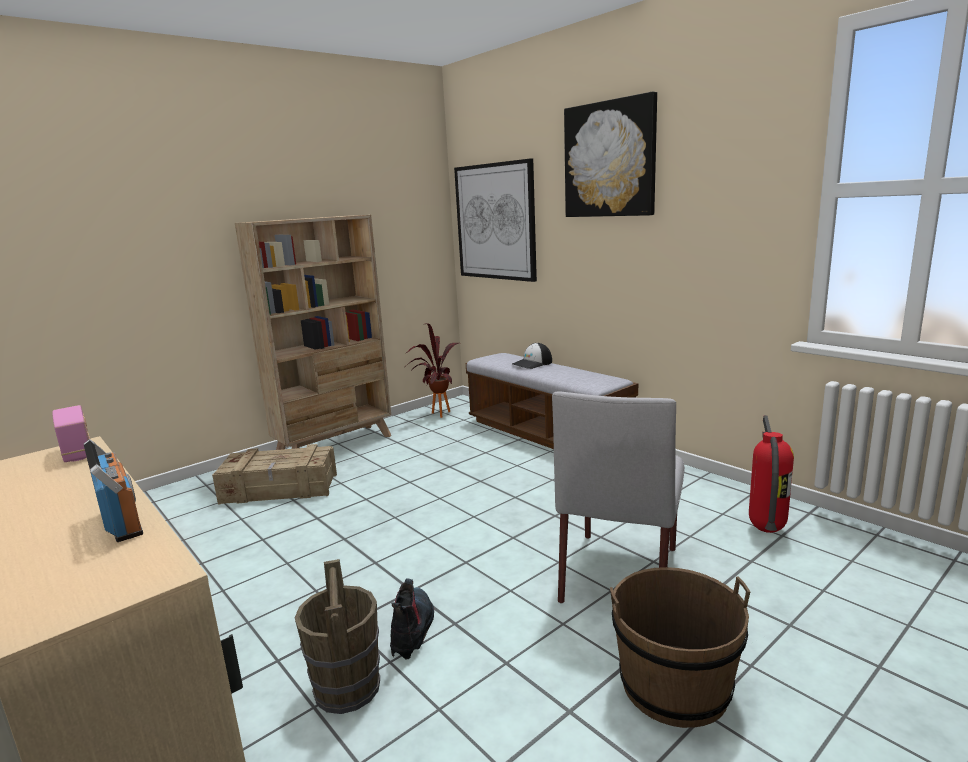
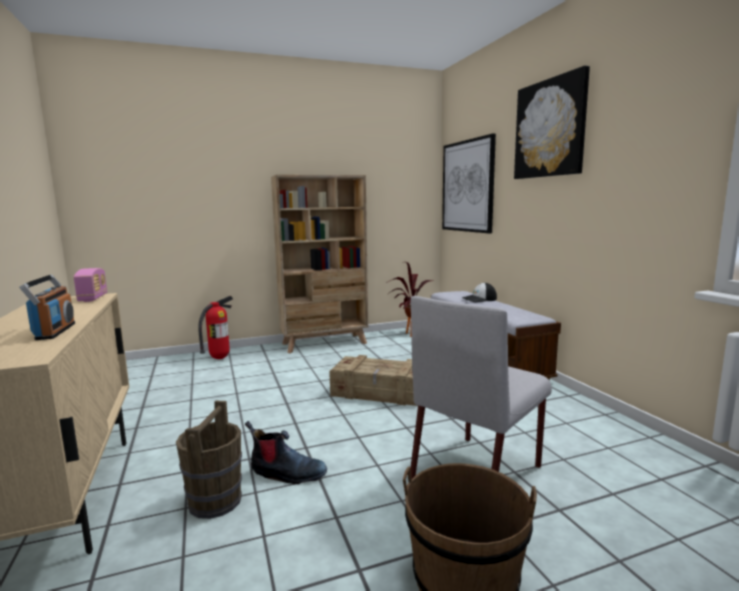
camera: 20 degrees right, 5 degrees down
(280, 489) = (270, 364): crate -> crate (380, 393)
(412, 629) = (287, 474): boot -> boot turned 75 degrees clockwise
(765, 529) = (645, 470): fire extinguisher -> fire extinguisher (219, 358)

